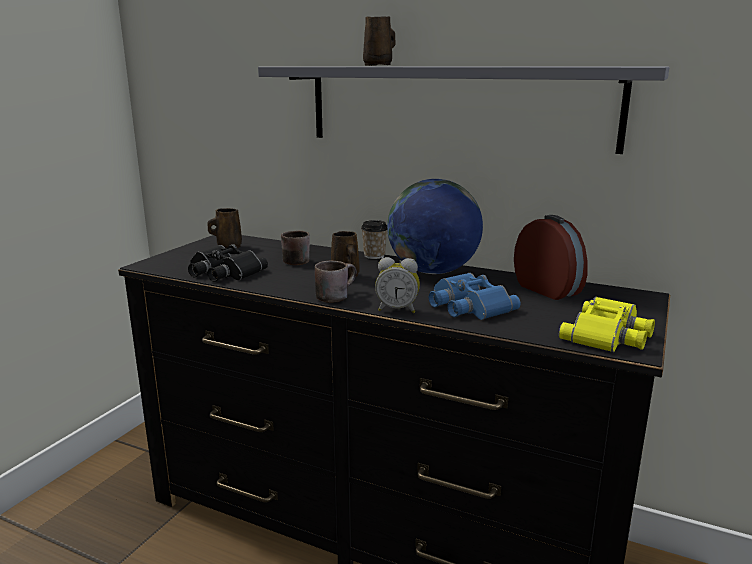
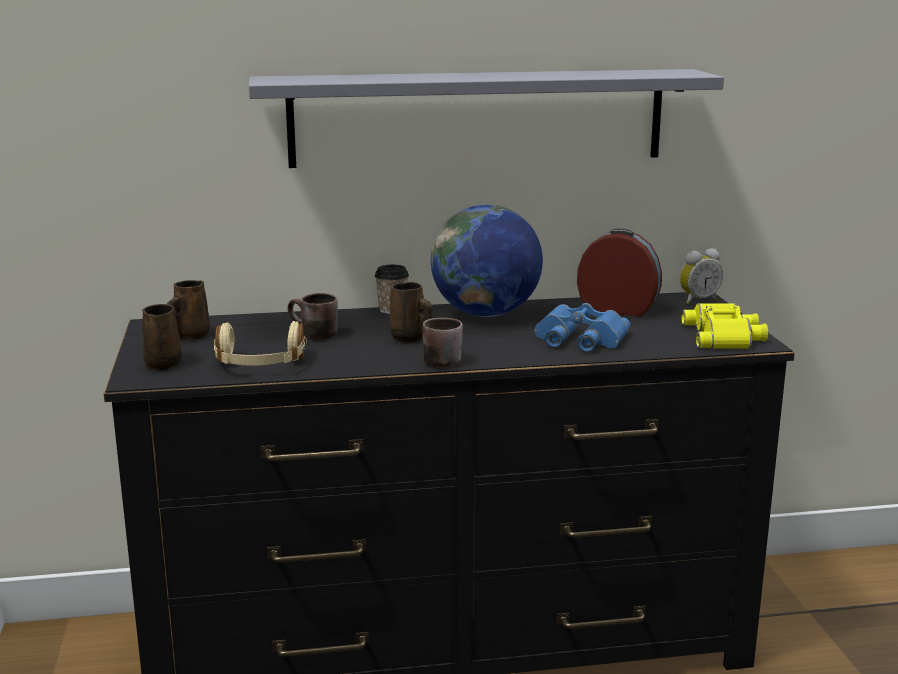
camera: 35 degrees left, 0 degrees up
(223, 272) = (260, 365): black binoculars -> beige headphones
(379, 65) = (406, 78): brown mug -> brown mug (164, 363)
(397, 309) = (526, 357): alarm clock -> alarm clock (697, 300)

